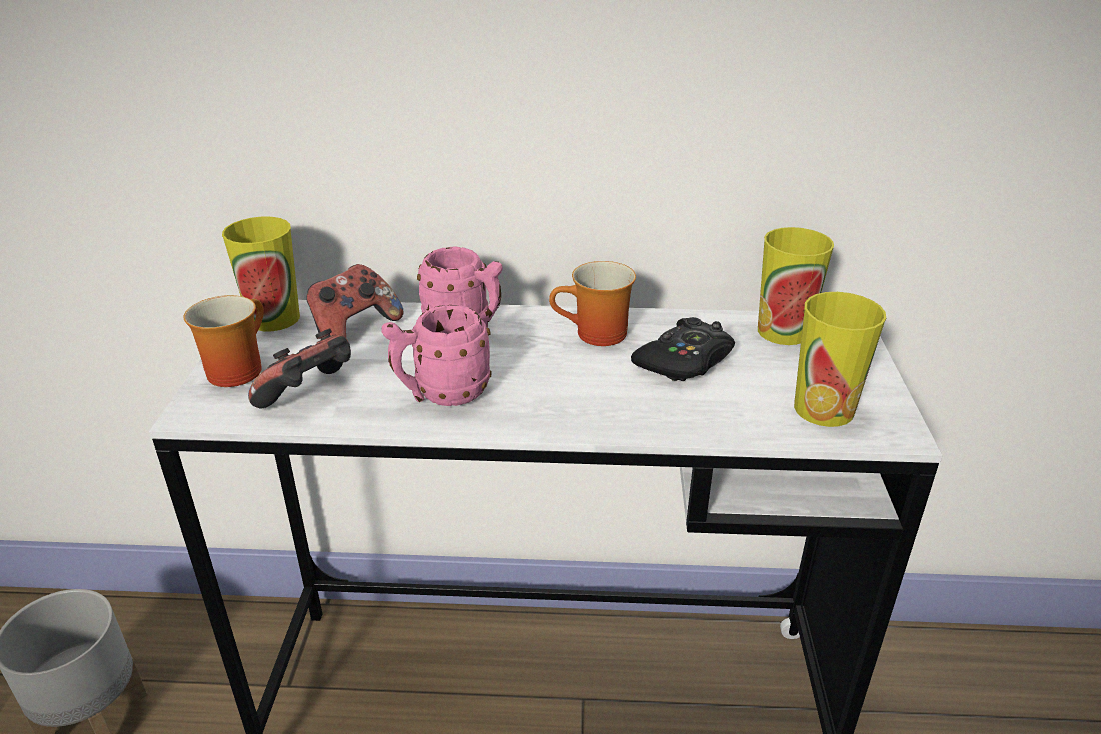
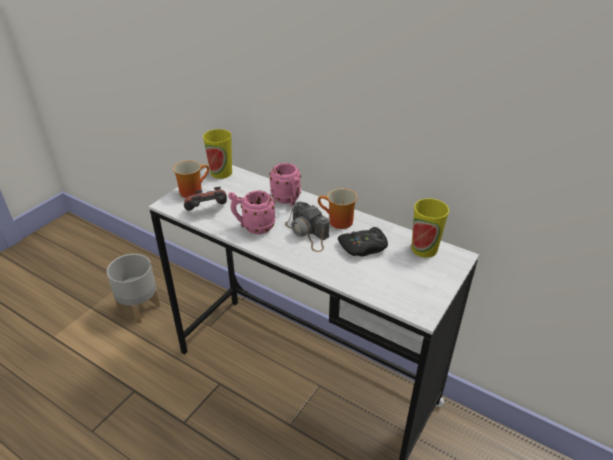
camera: 30 degrees right, 5 degrees up
(354, 329) = (245, 187): game controller -> none
(561, 371) = (308, 233): none -> camera
(823, 409) = (401, 291): cup -> none

